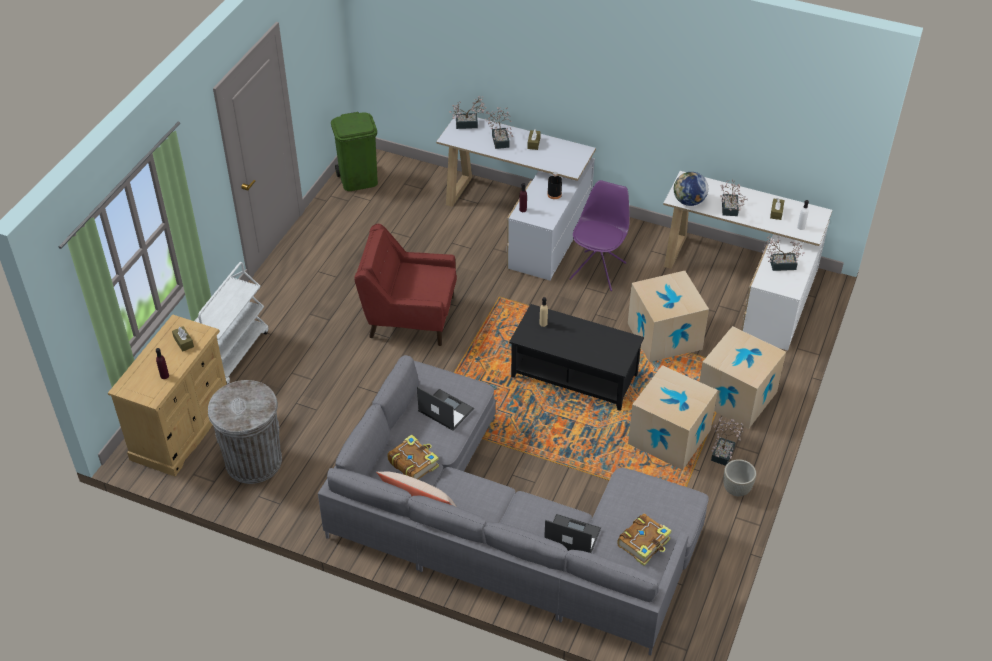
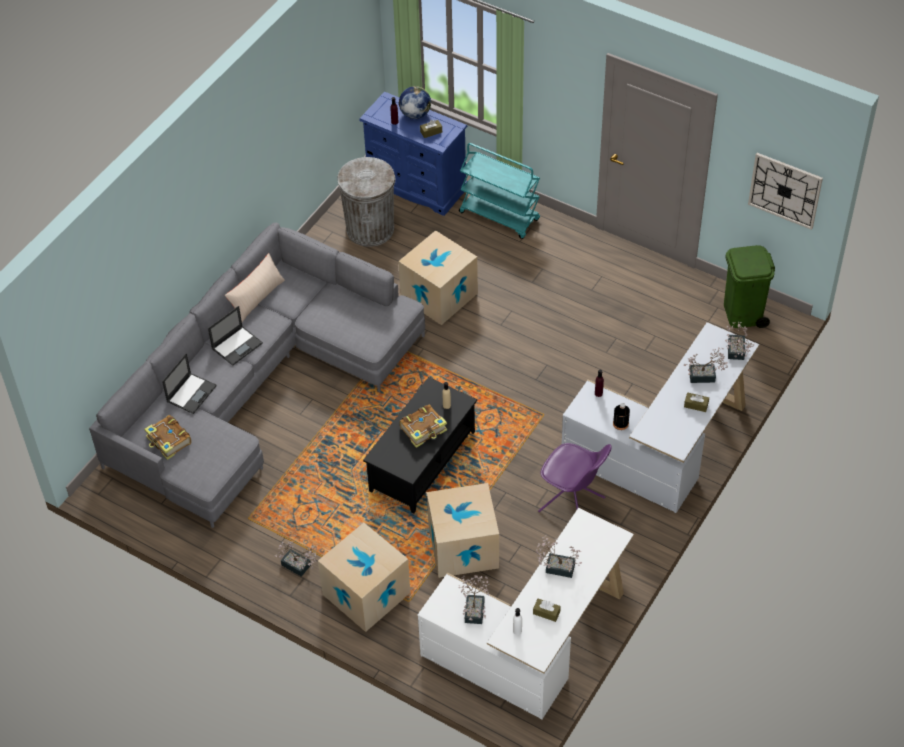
camera: 100 degrees right, 5 degrees up
(182, 428) = (416, 185): beige dresser -> blue dresser
(233, 353) = (500, 216): white cart -> turquoise cart
(325, 51) = (785, 190): none -> wall clock
(410, 316) = (526, 341): red armchair -> none
(413, 463) = (298, 297): book -> book (424, 429)
(445, 410) = (352, 322): laptop -> laptop (237, 345)
(669, 437) = (327, 525): cardboard box -> cardboard box (439, 296)
(689, 201) = (576, 531): globe -> globe (415, 114)
(736, 489) = (251, 567): grey planter -> none

